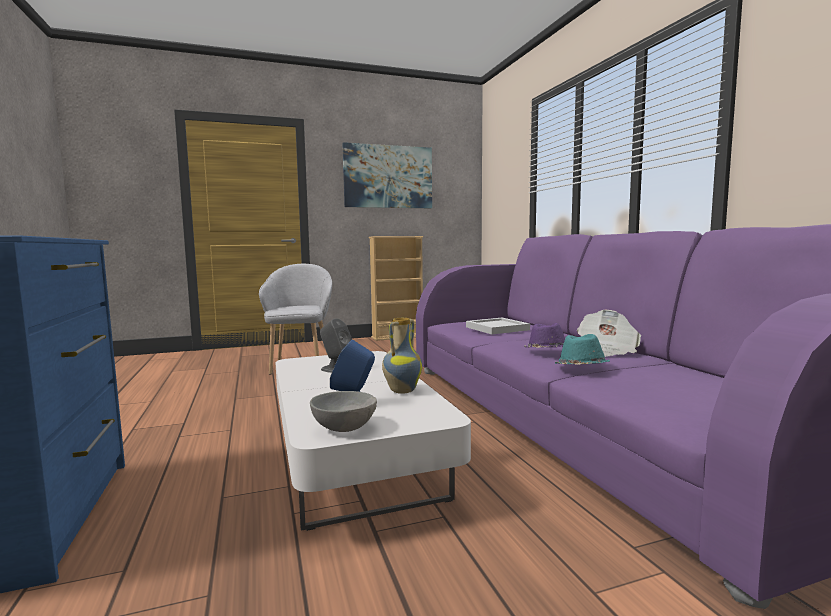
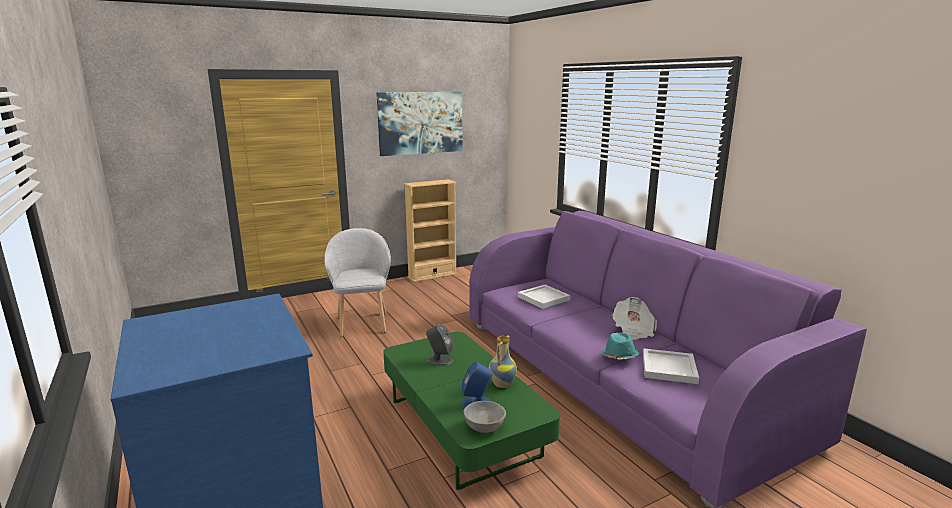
camera: 10 degrees left, 10 degrees up
(355, 459) = (462, 428): white coffee table -> green coffee table
(546, 352) = (591, 334): purple hat -> none
(658, 380) = (669, 368): none -> white tray

